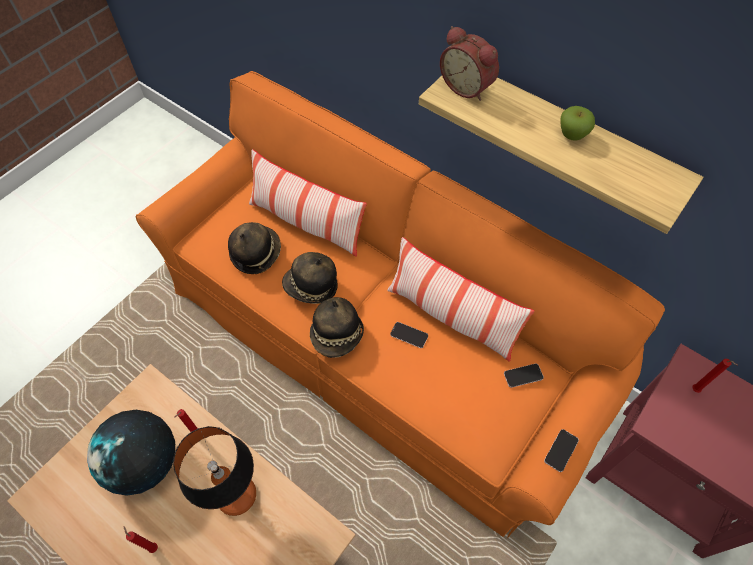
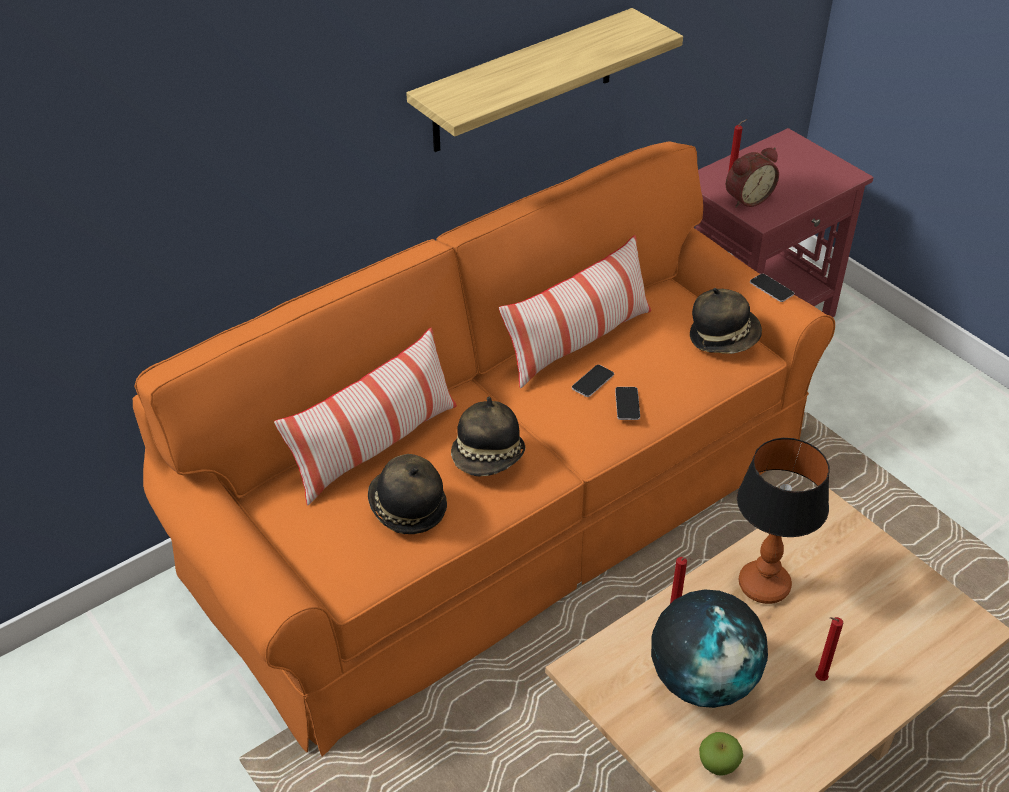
camera: 75 degrees left, 15 degrees down
(337, 336) = (570, 448): hat -> hat (723, 337)
(467, 86) = (455, 94): alarm clock -> alarm clock (747, 198)
(523, 375) = (671, 305): phone -> phone (627, 404)
(572, 135) = (555, 54): apple -> apple (718, 765)

